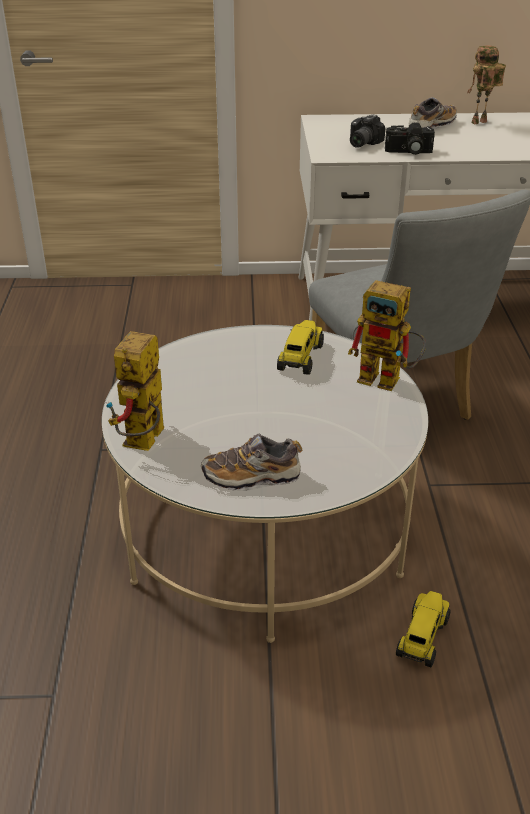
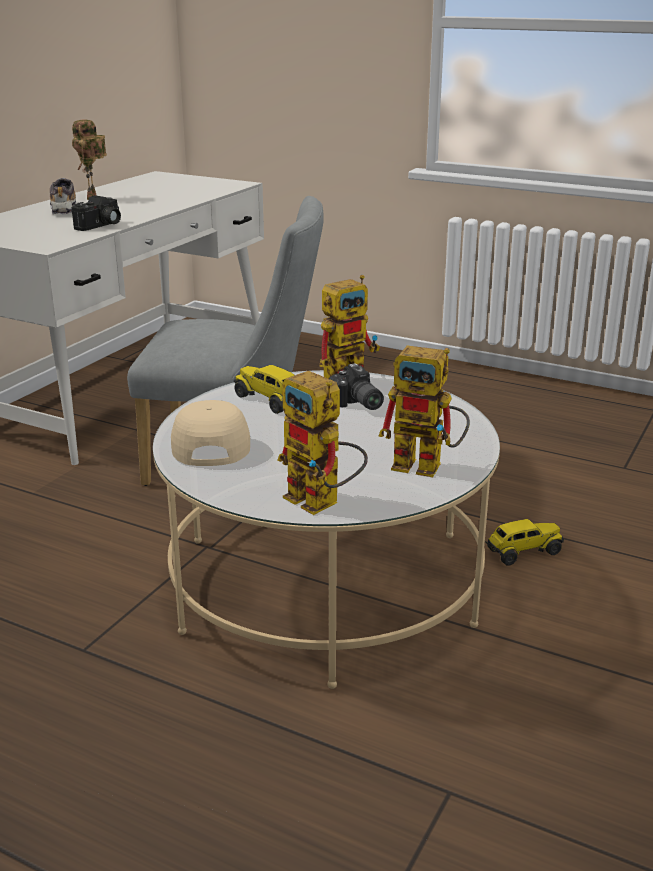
camera: 60 degrees left, 10 degrees down
(197, 361) = (209, 444): none -> beige cap
(252, 477) = (428, 466): shoe -> toy robot
(361, 143) = (46, 233): camera -> camera (356, 404)
(422, 638) = (522, 552): toy truck -> toy truck turned 105 degrees clockwise

